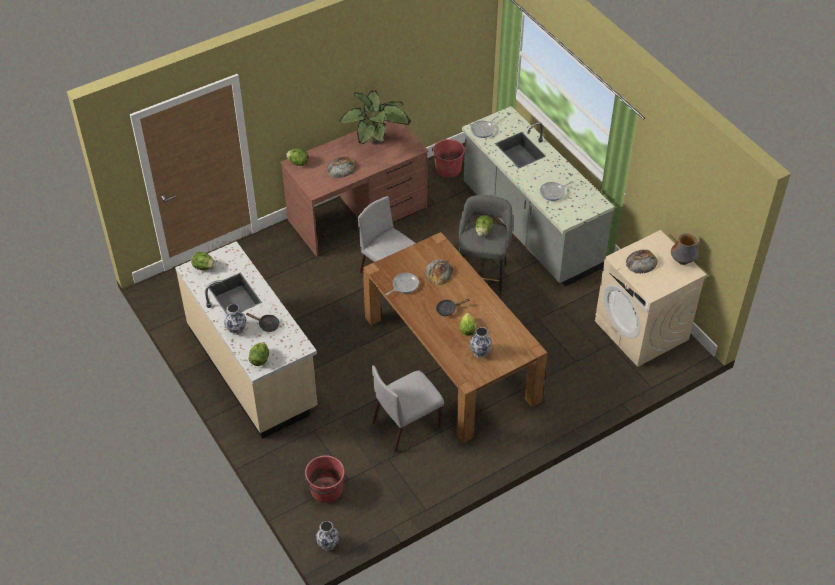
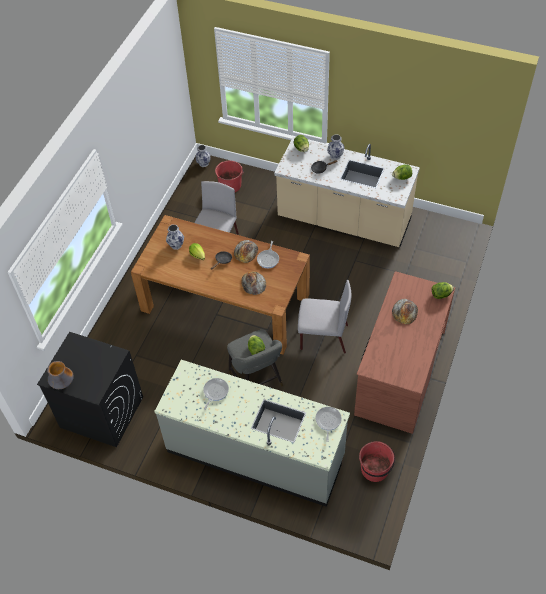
camera: 145 degrees right, 5 degrees up
(376, 142) = (405, 354): potted plant -> none
(641, 262) = (96, 363): bread -> bread (246, 251)
(642, 330) = (101, 412): beige washing machine -> black washing machine

